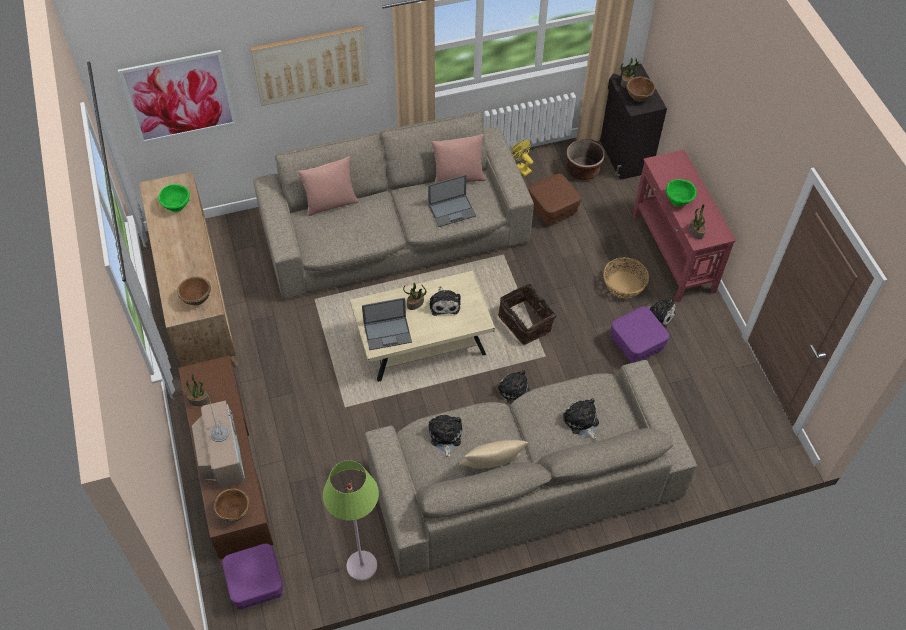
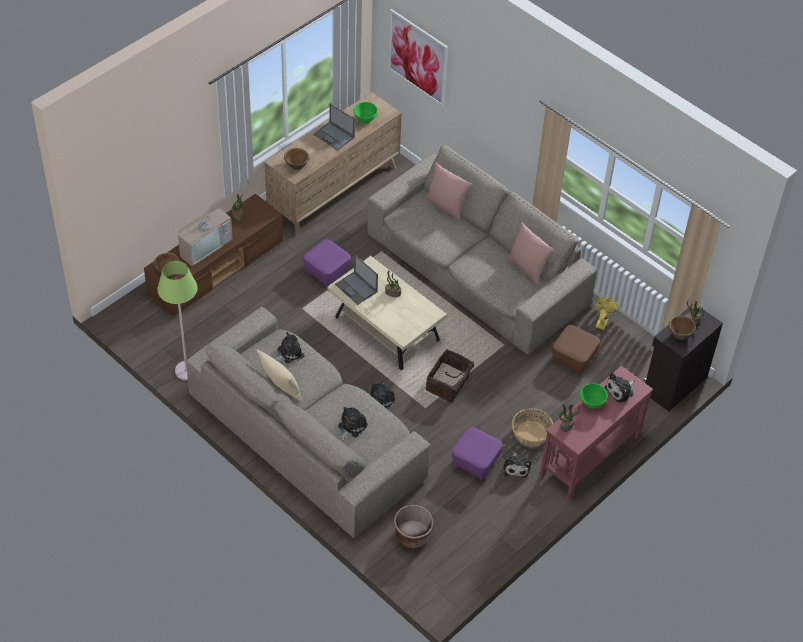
camera: 60 degrees right, 5 degrees down
(256, 585) = (141, 322): purple ottoman -> purple ottoman (327, 272)
(310, 65) = (496, 105): picture -> none
(444, 304) = (404, 309): plush toy -> plush toy (620, 390)
(452, 210) = (491, 277): laptop -> laptop (334, 136)
(582, 170) = (632, 363): brown planter -> brown planter (412, 535)

